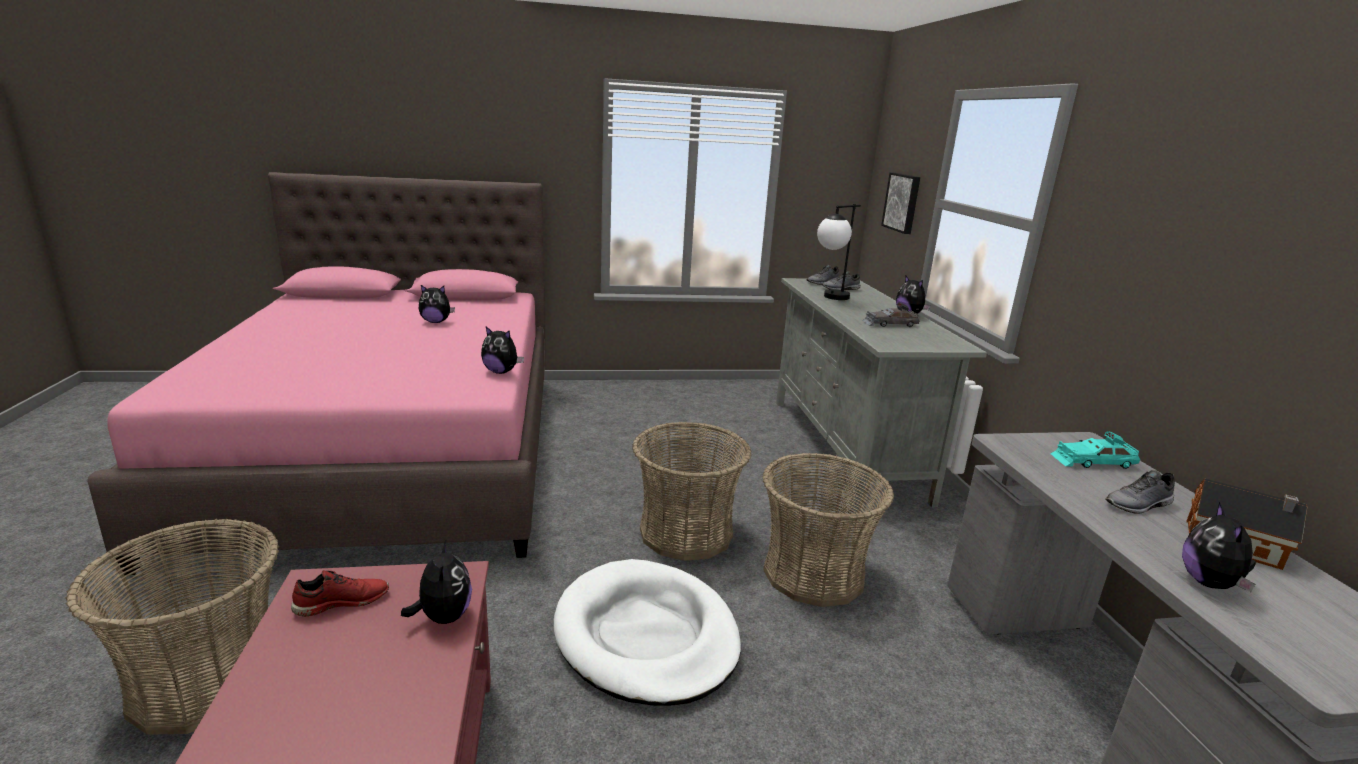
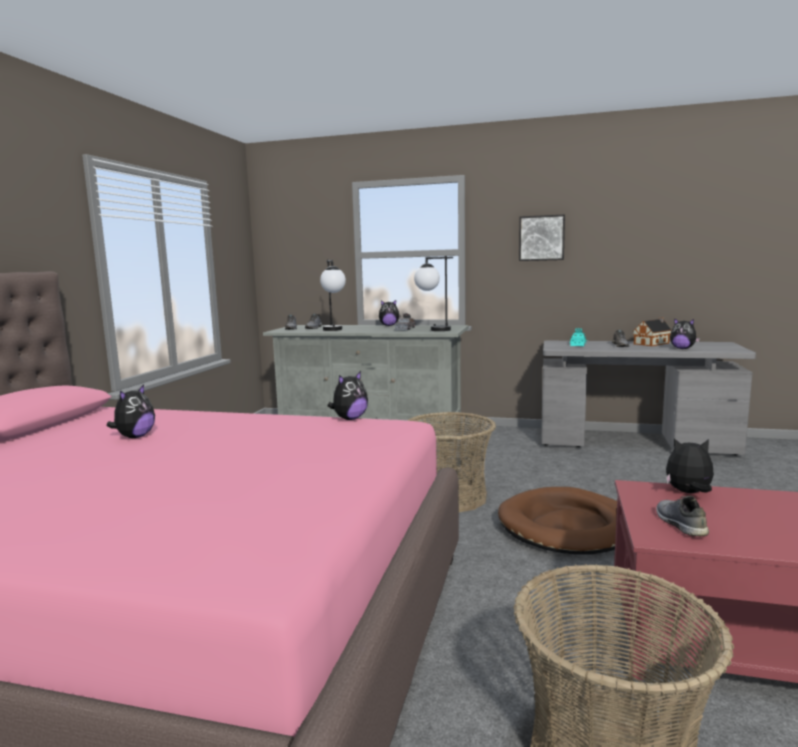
camera: 65 degrees left, 10 degrees down
(342, 601) = (679, 524): red shoe -> grey shoe
(646, 636) = (568, 526): white dog bed -> brown dog bed
(813, 573) = (515, 471): basket -> none
(898, 337) = (432, 329): none -> table lamp
(902, 202) = (310, 262): picture -> picture (541, 238)

